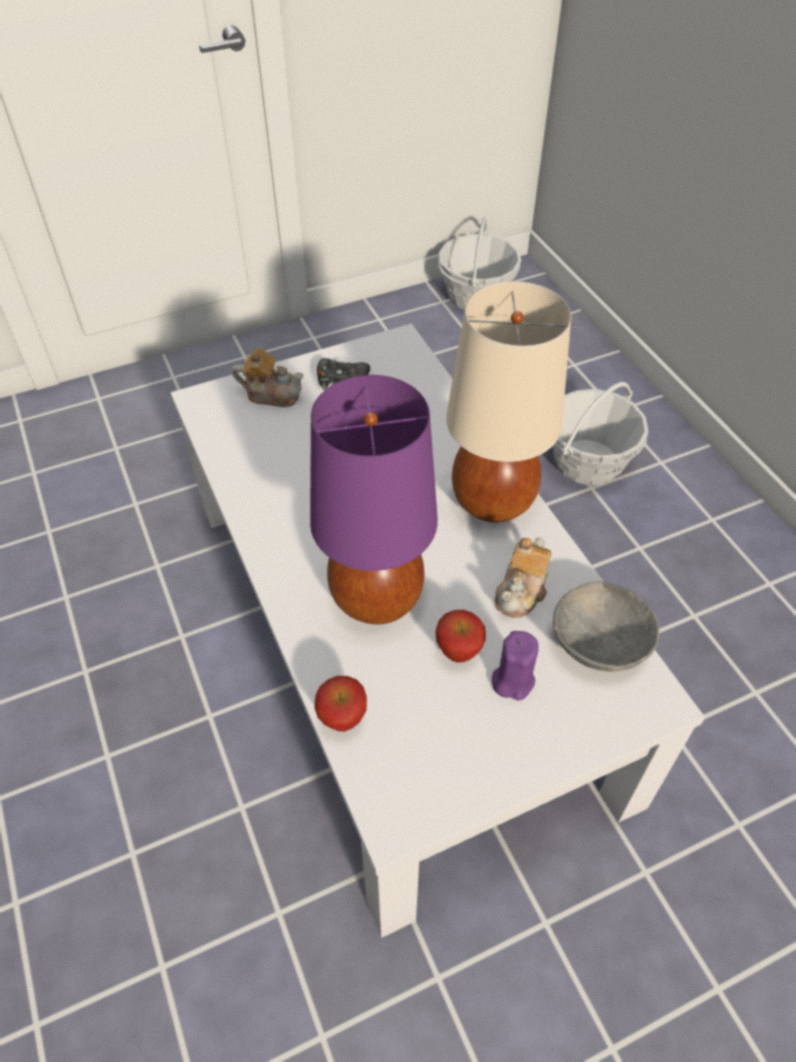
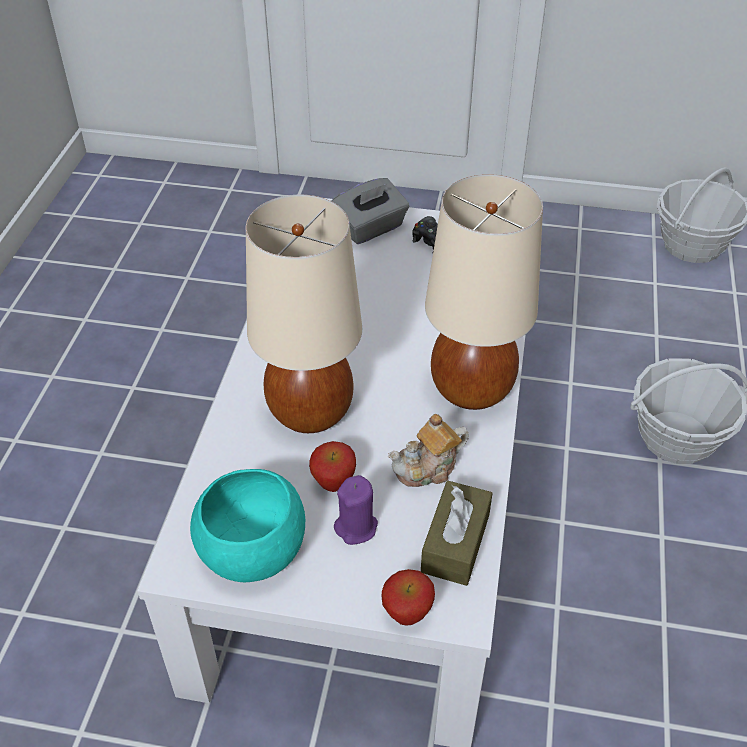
camera: 35 degrees right, 5 degrees down
(272, 394) = (370, 228): teapot -> grey tissue box
(342, 720) = (206, 481): apple -> apple (407, 615)
(378, 598) = (311, 412): purple table lamp -> beige table lamp
(441, 757) = (251, 547): none -> turquoise bowl
(601, 644) = (455, 543): grey bowl -> brown tissue box

